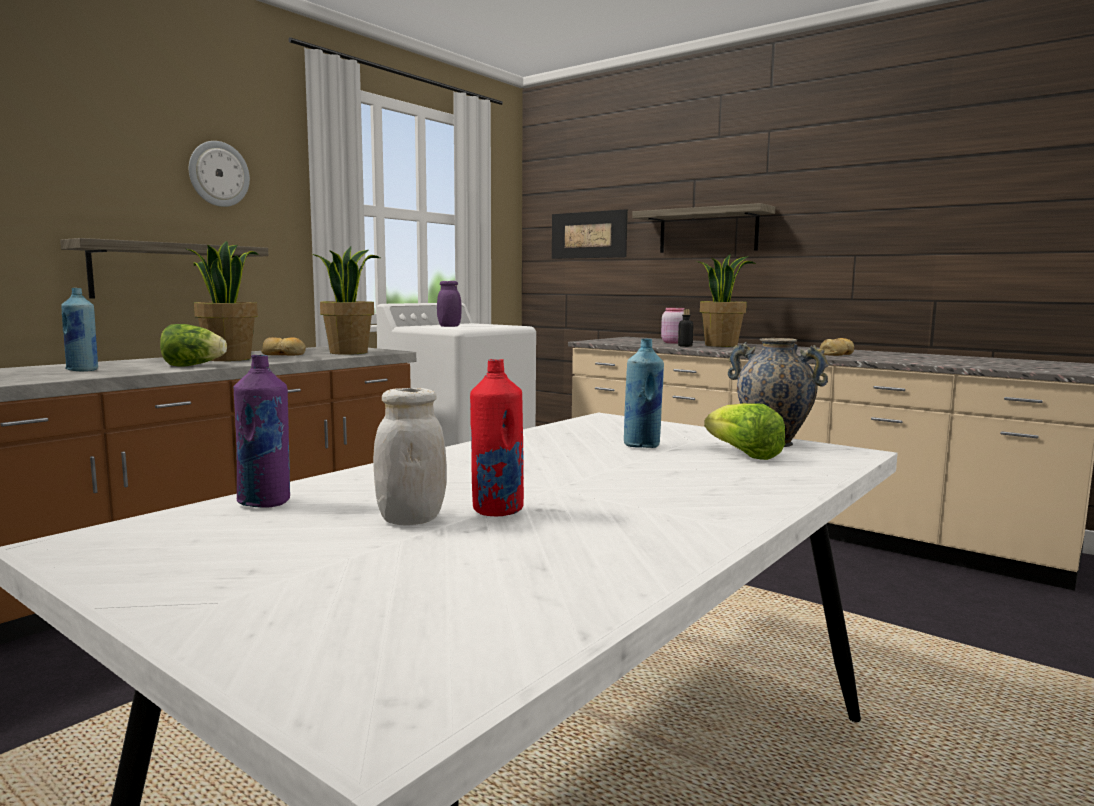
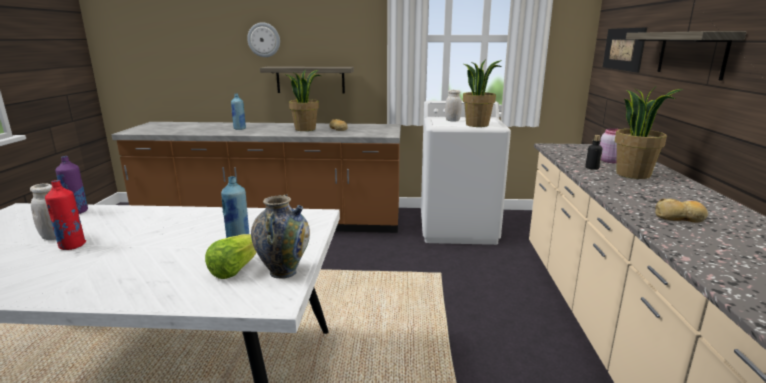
camera: 55 degrees right, 10 degrees up
(193, 366) = (274, 132): lettuce -> none
(218, 174) = (340, 27): wall clock -> wall clock (264, 40)
(348, 352) = (367, 132): potted plant -> potted plant (477, 125)
(449, 326) = (452, 120): purple jar -> white jar

